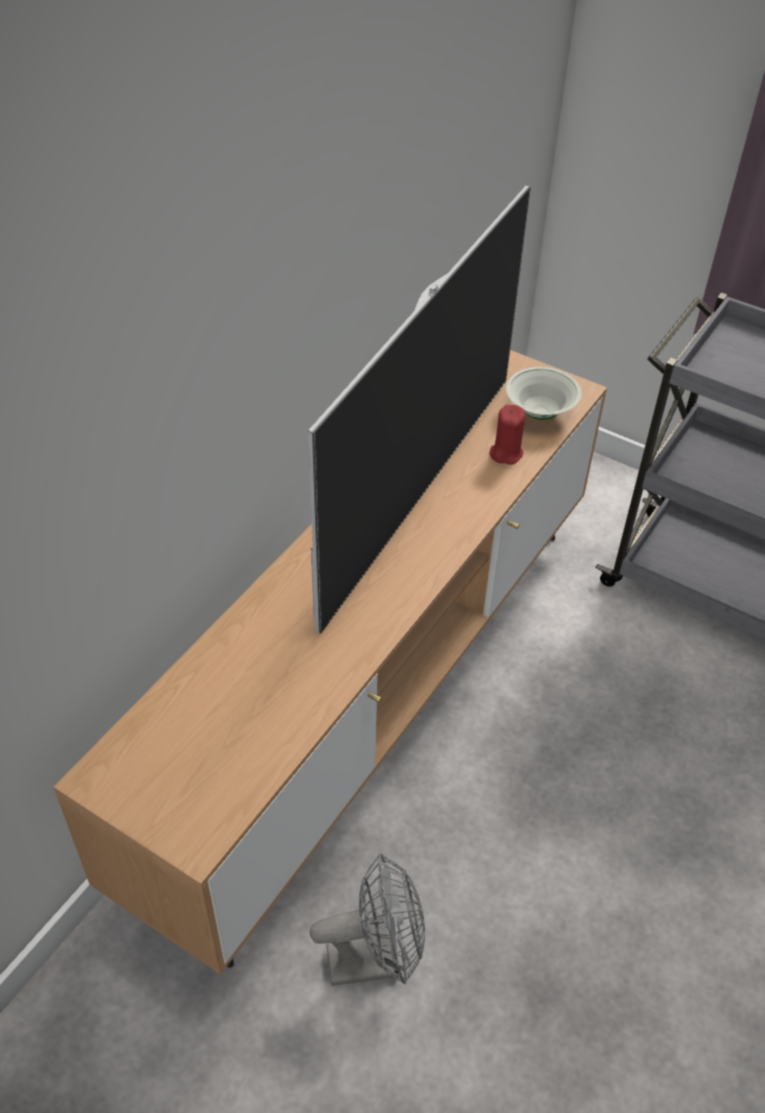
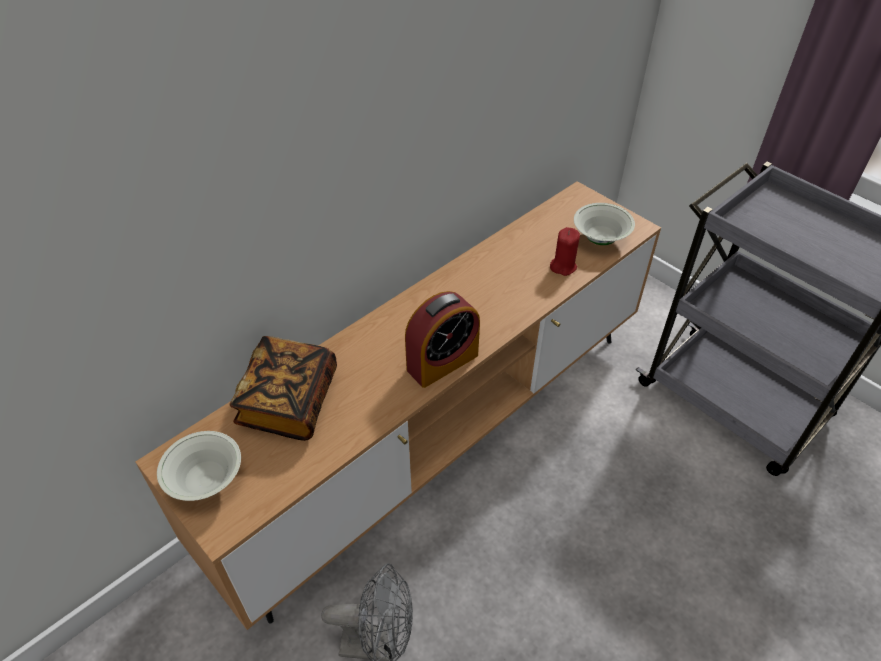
camera: 15 degrees right, 0 degrees up
(157, 792) = (206, 481): none -> white bowl
(225, 677) = (289, 402): none -> book
(398, 595) = (442, 362): none -> alarm clock
(418, 493) = (484, 286): television -> none

